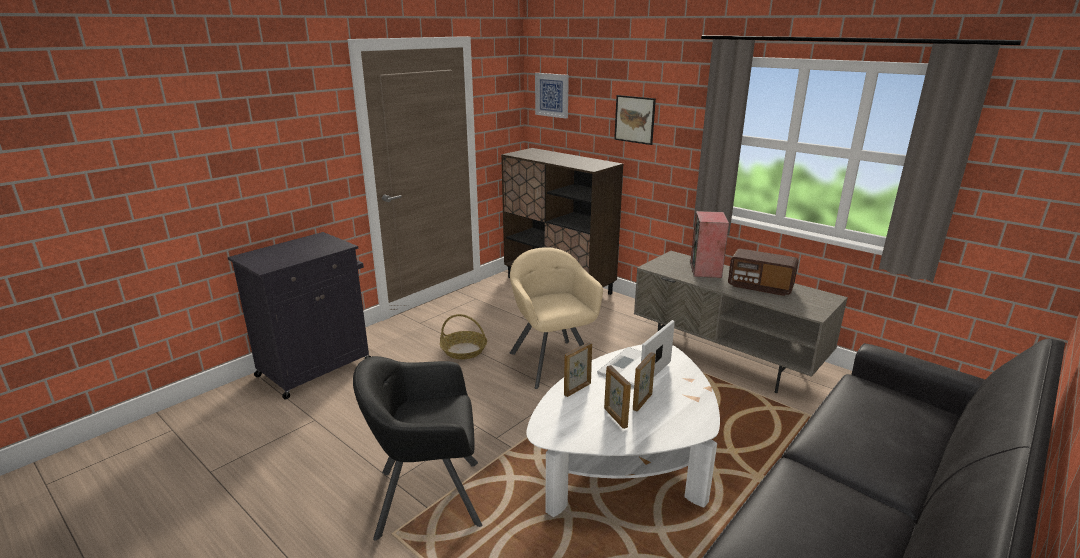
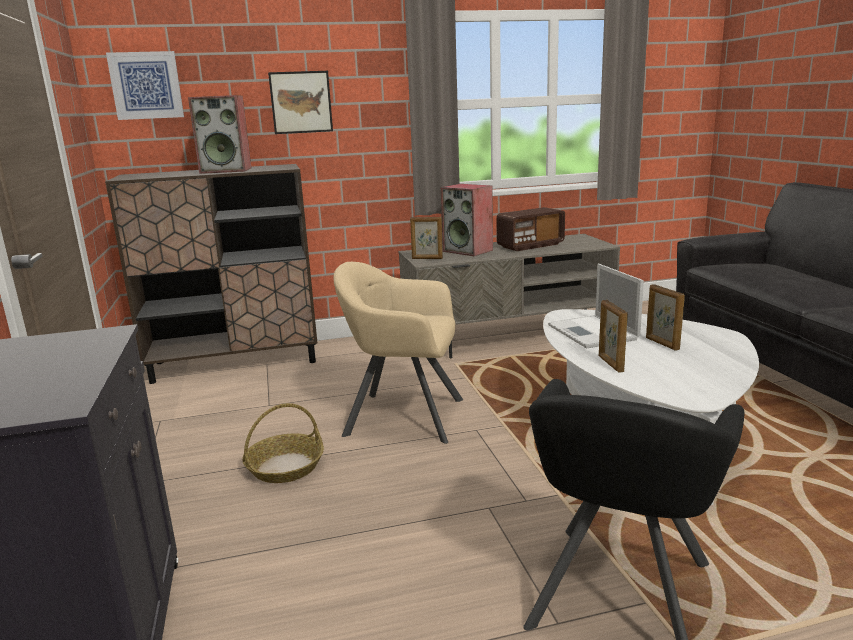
camera: 55 degrees left, 5 degrees down
(567, 161) = (227, 170): none -> speaker
(615, 418) = (685, 361): picture frame -> picture frame (427, 258)

